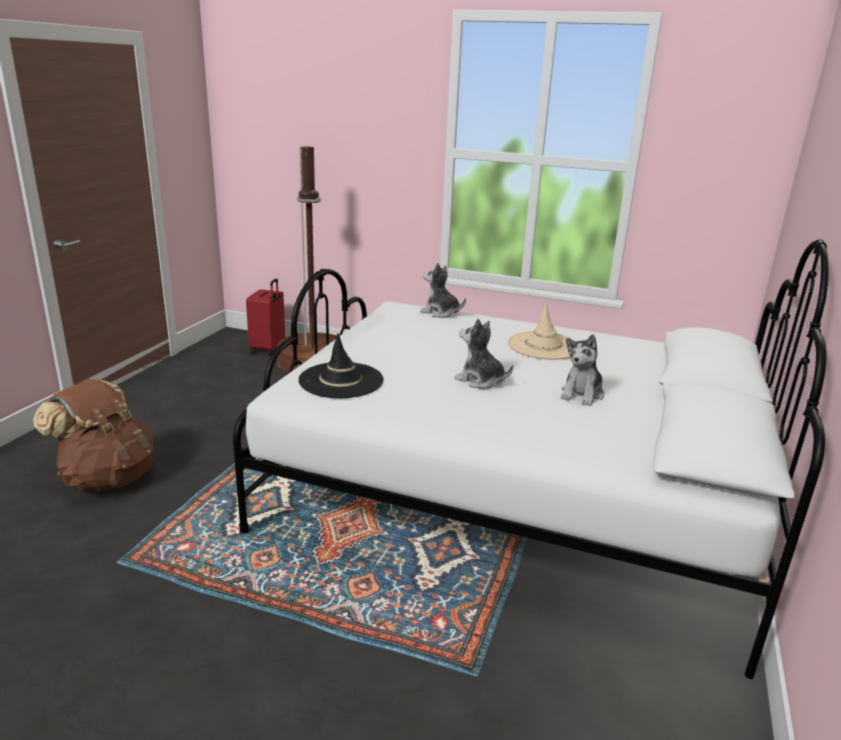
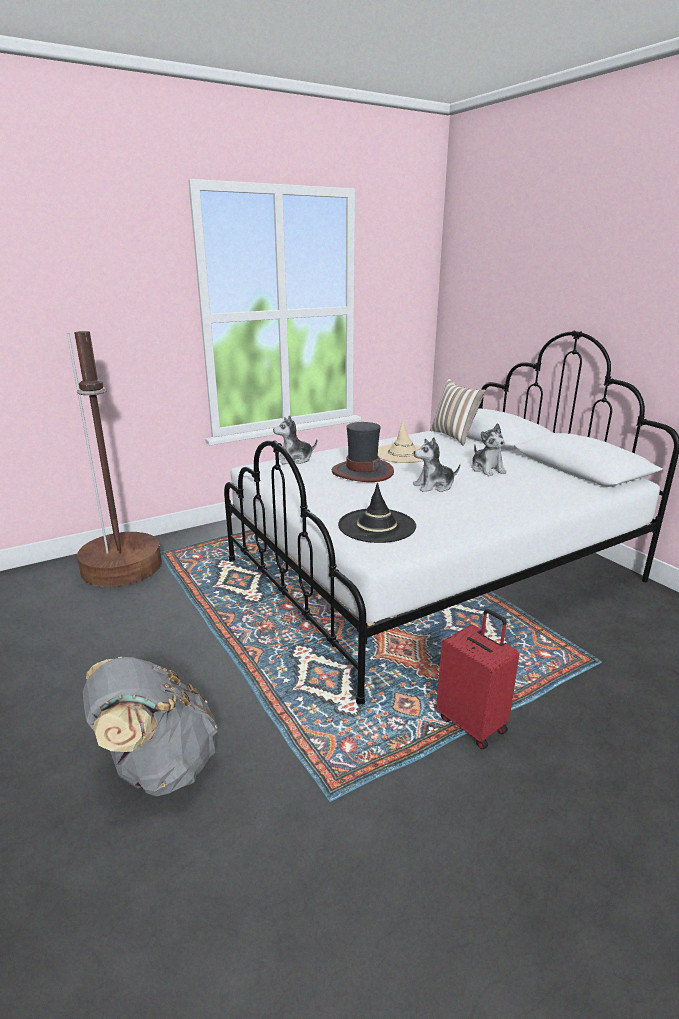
camera: 50 degrees left, 0 degrees up
(108, 477) = (158, 766): brown backpack -> grey backpack
(268, 349) = (50, 578): red suitcase -> red suitcase (473, 723)
(460, 343) = (362, 472): none -> hat
(656, 355) = (454, 436): none -> pillow

